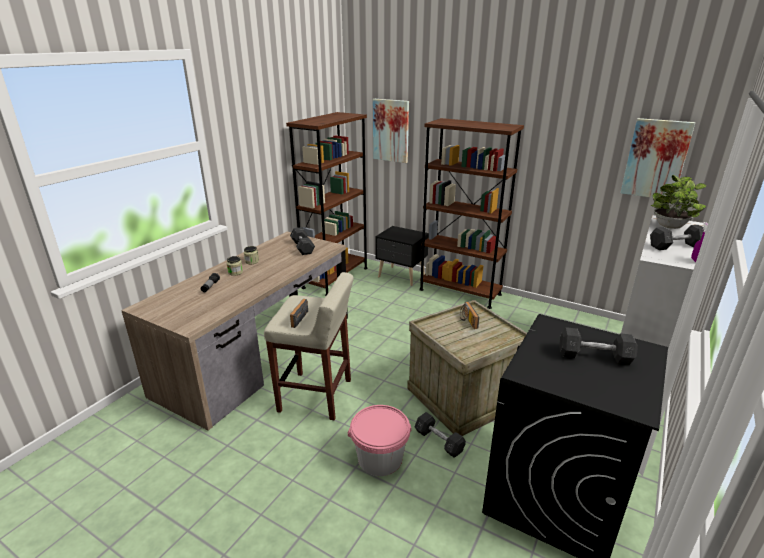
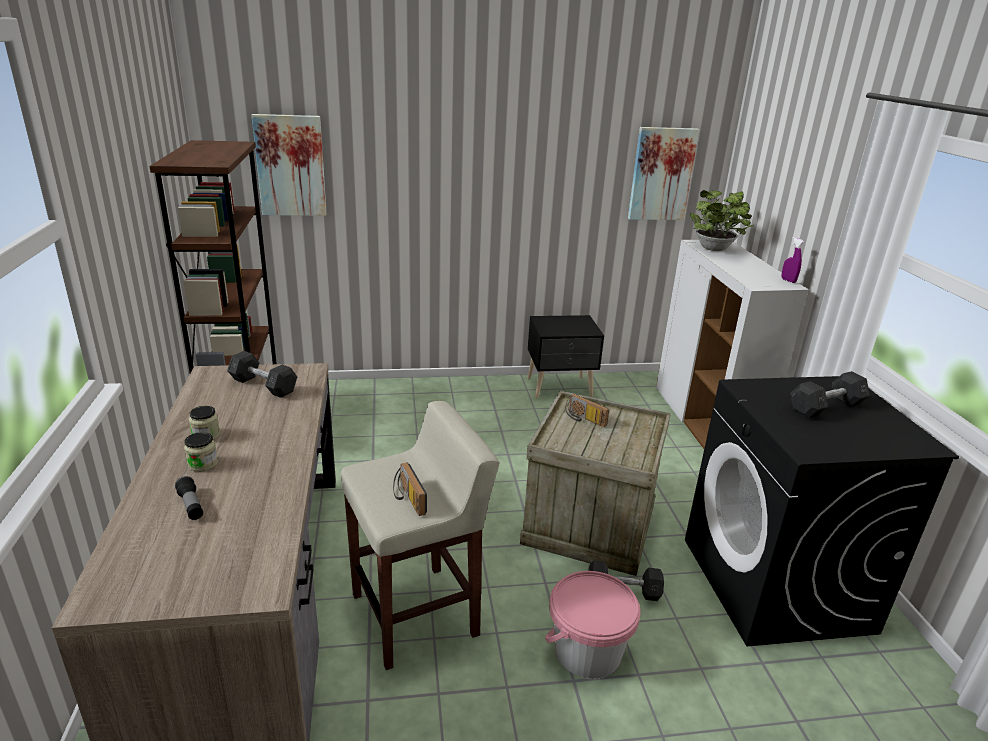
camera: 40 degrees left, 0 degrees up
(401, 276) = (346, 393): black nightstand -> black nightstand (560, 388)
(460, 292) = (445, 391): brown bookcase -> none
(676, 246) = (752, 269): grey dumbbell -> none

